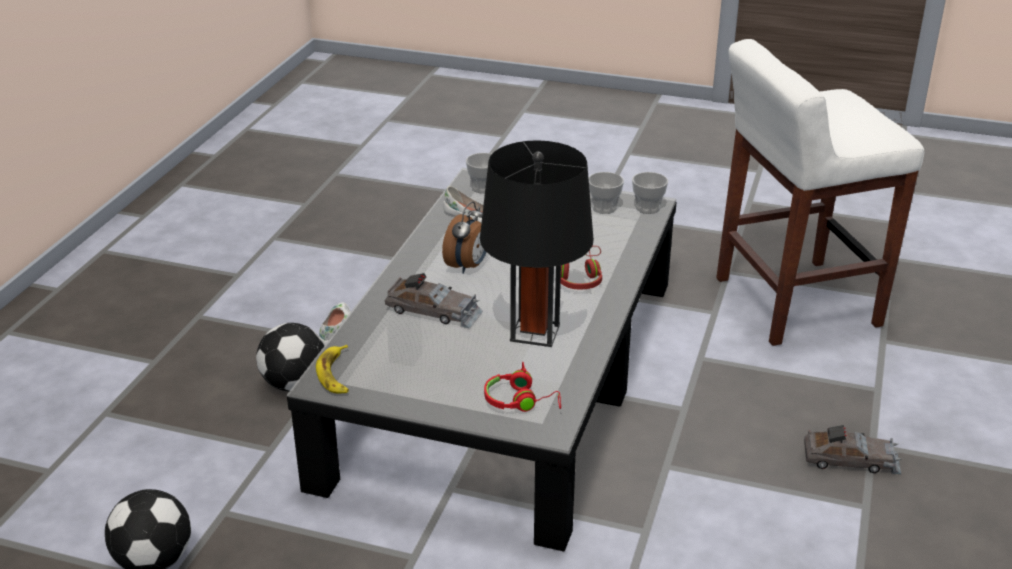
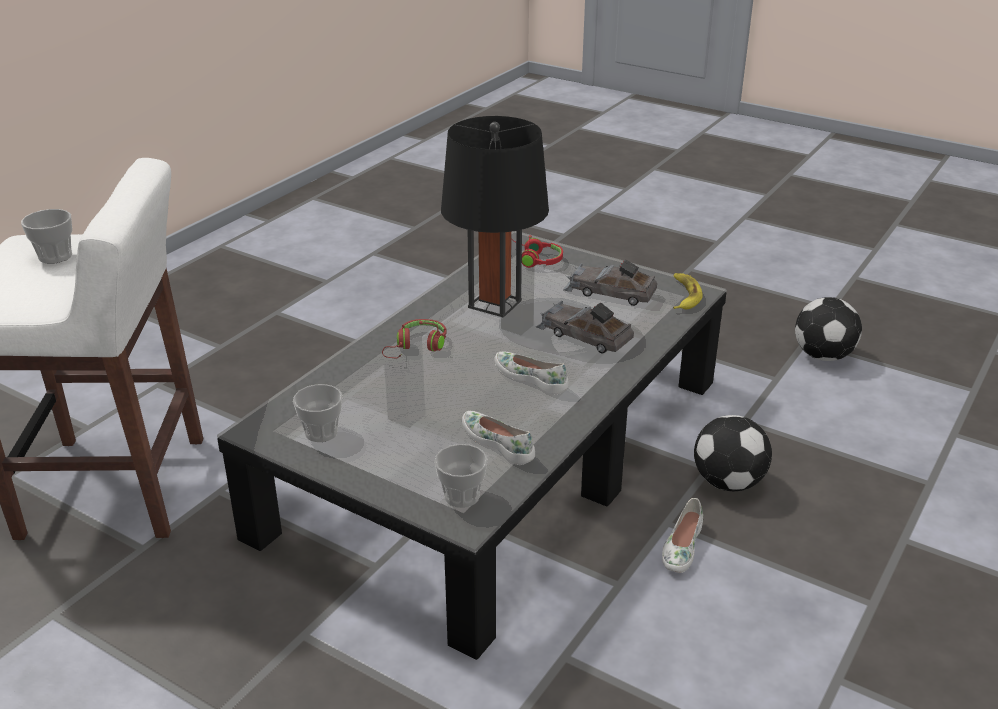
camera: 165 degrees left, 0 degrees up
(468, 266) = (531, 377): alarm clock -> white shoe
(648, 208) = (267, 423): cup -> cup (55, 256)
(851, 460) = (250, 339): grey toy car -> grey toy car (609, 292)

